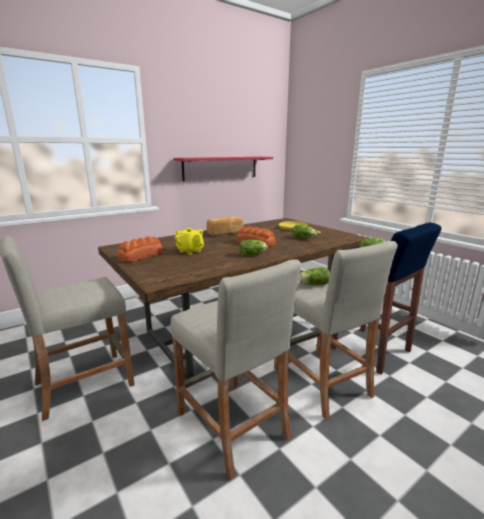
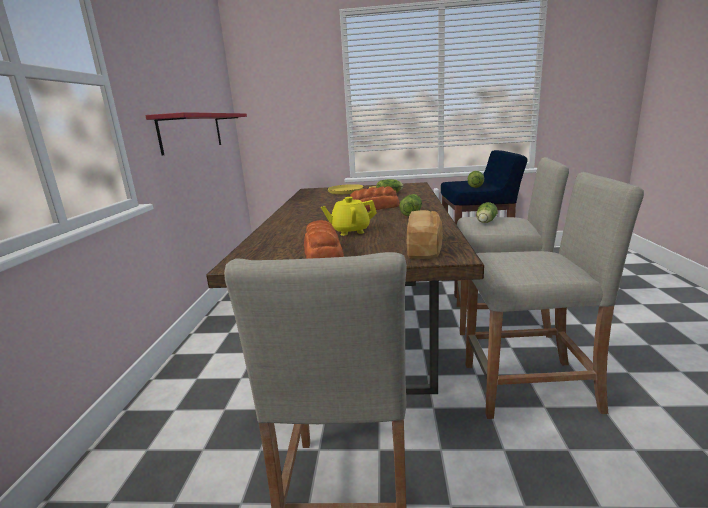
camera: 50 degrees left, 0 degrees up
(225, 233) = (308, 212): bread -> bread (425, 249)

